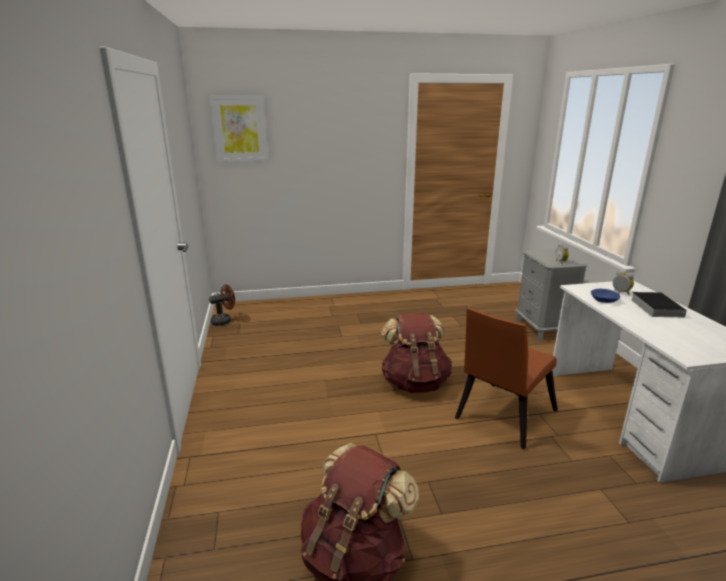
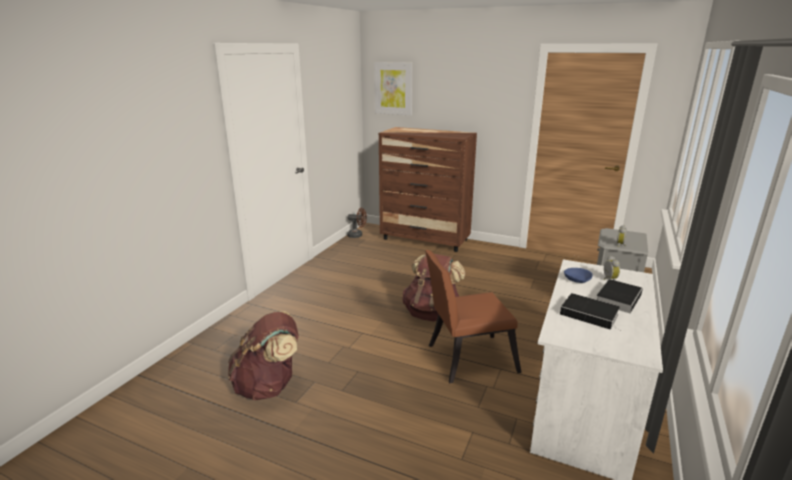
camera: 35 degrees right, 0 degrees up
(308, 305) = (425, 240): none -> brown dresser
(668, 327) = (591, 314): none -> book

